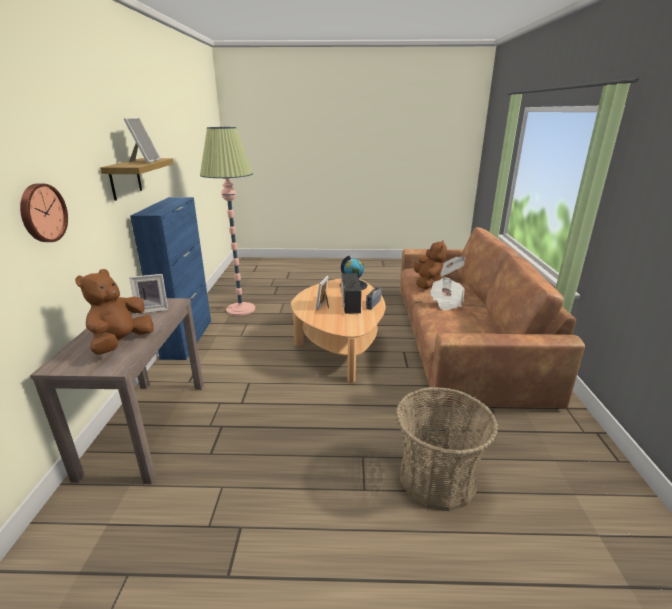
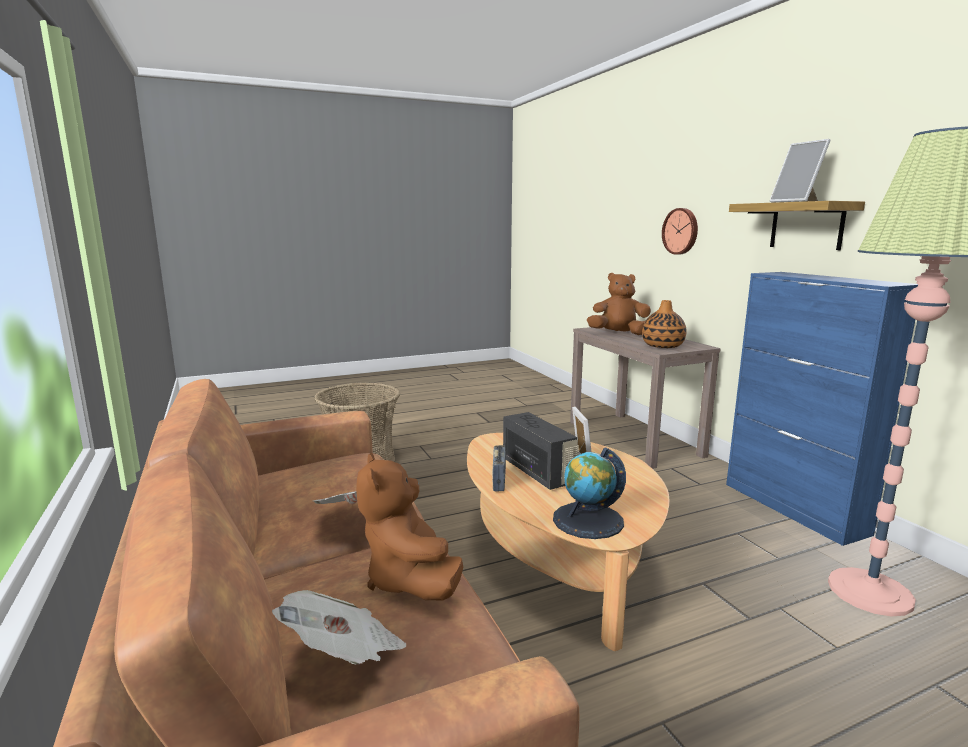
camera: 155 degrees right, 10 degrees down
(121, 343) = (618, 334): brown plush toy -> brown plush toy turned 75 degrees counterclockwise
(153, 309) = (662, 346): picture frame -> vase

